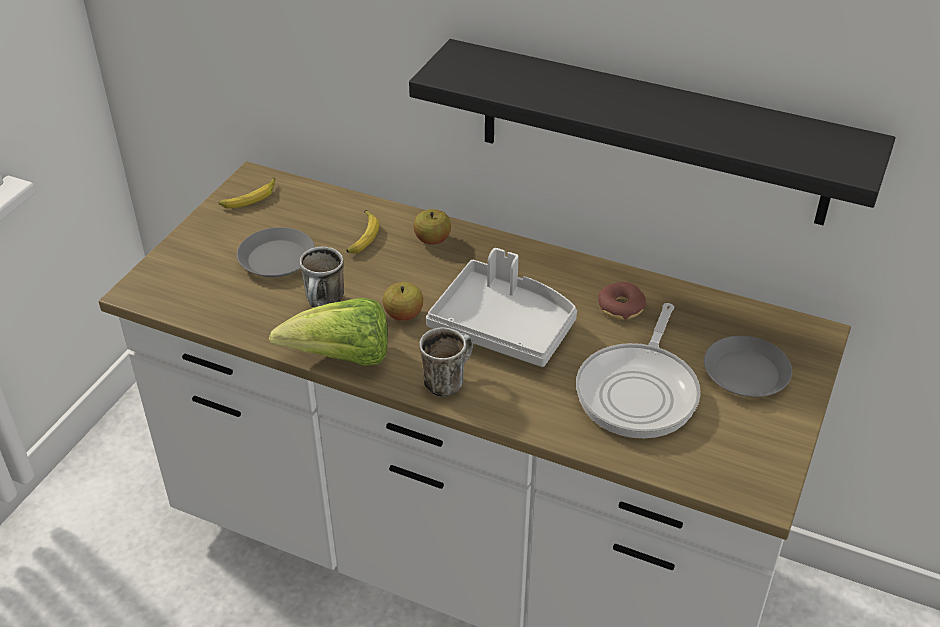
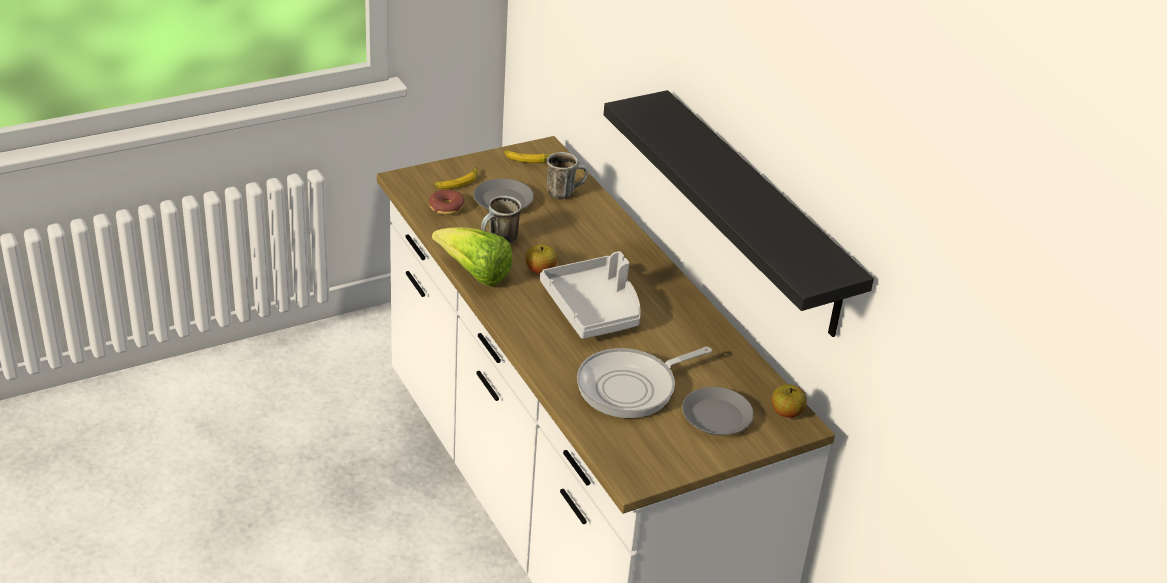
camera: 35 degrees right, 5 degrees down
(362, 237) = (571, 215): banana -> banana (457, 182)
(432, 240) = (613, 239): apple -> apple (786, 412)
(447, 380) = (521, 318): mug -> mug (564, 192)
(621, 307) = (685, 339): donut -> donut (446, 207)

